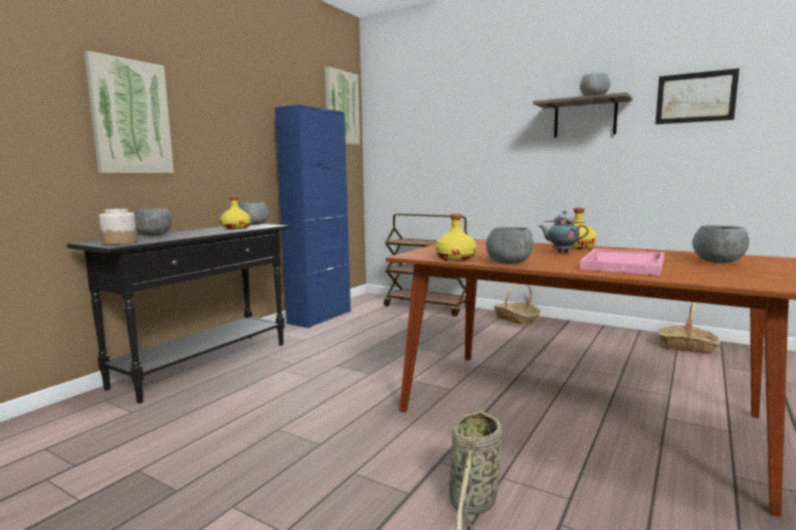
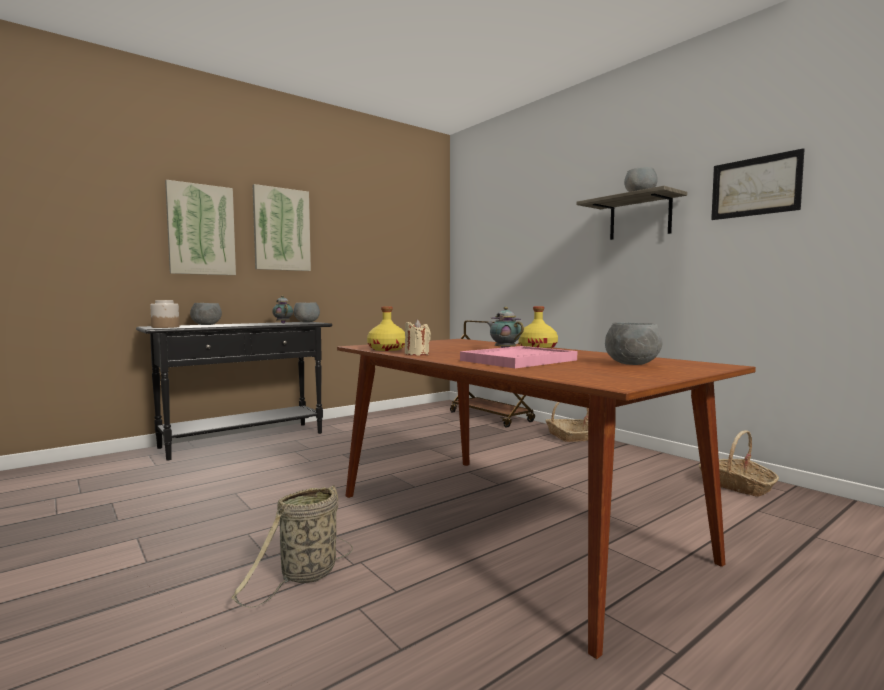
camera: 20 degrees right, 5 degrees down
(236, 228) = (283, 323): yellow bottle -> teapot
(319, 317) = (380, 415): blue cabinet -> none
(341, 108) = (423, 219): picture -> picture (281, 229)
(509, 263) = (417, 354): grey bowl -> beige candle

